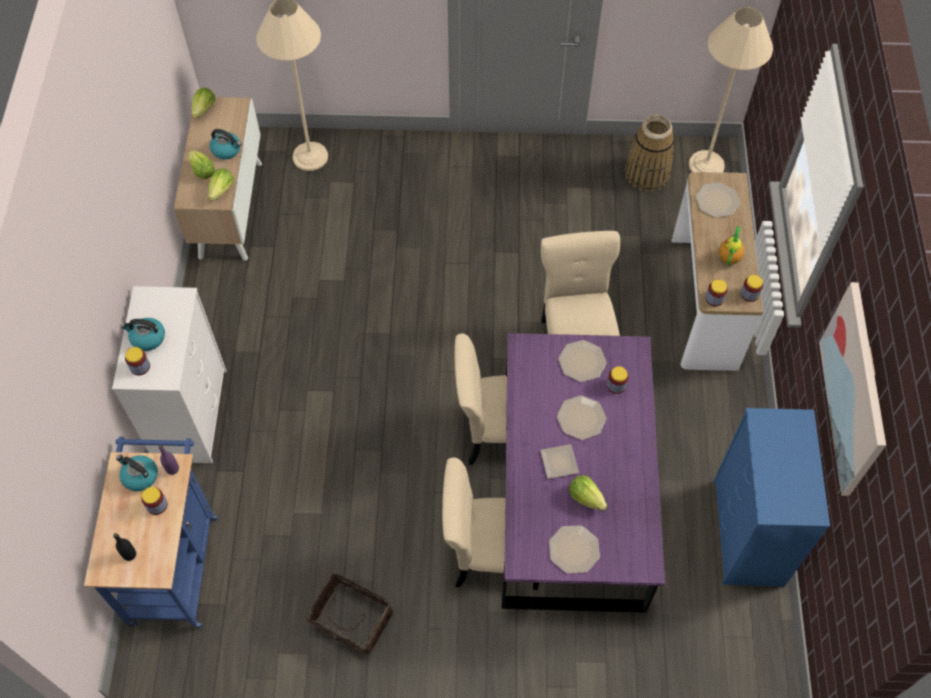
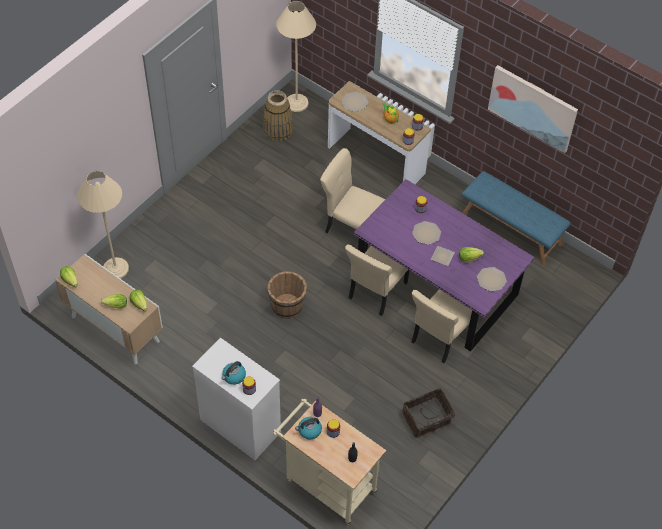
camera: 55 degrees left, 5 degrees down
(174, 561) = (326, 483): blue cart -> beige cart
(227, 150) = (112, 286): kettle -> none
(397, 352) = (287, 306): none -> brown bucket
(582, 361) = (396, 213): plate -> none
(748, 533) = (511, 229): blue dresser -> blue bench

